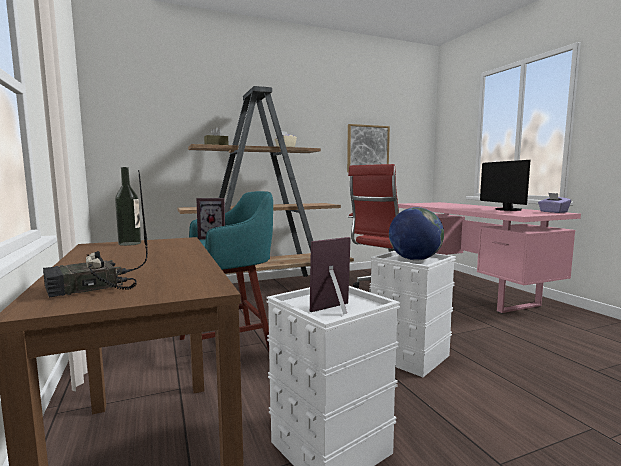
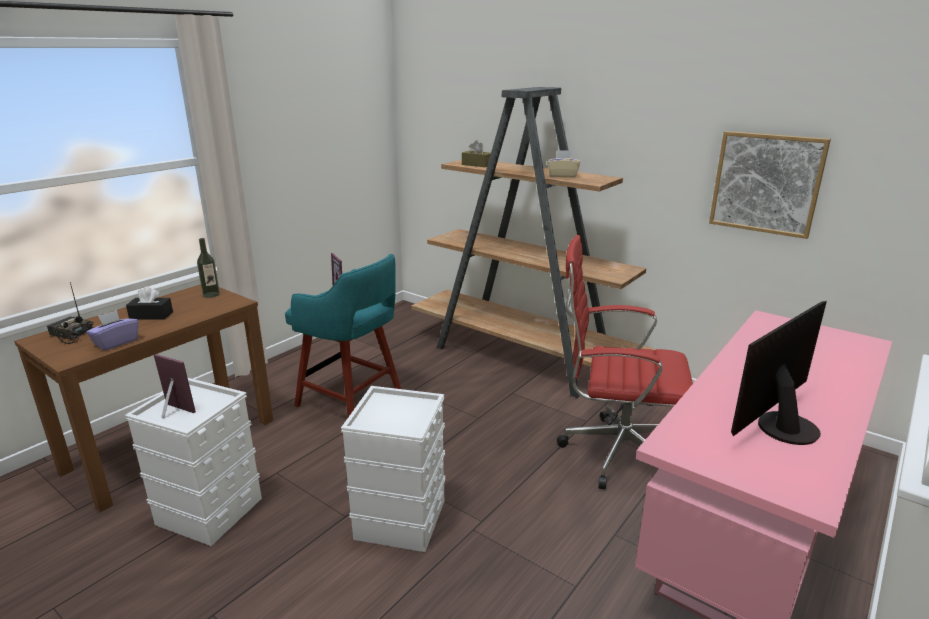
camera: 60 degrees right, 15 degrees up
(130, 259) = (151, 315): none -> black tissue box
(414, 259) = (398, 415): globe -> none
(553, 212) = (810, 486): purple tissue box -> purple tissue box (116, 342)

